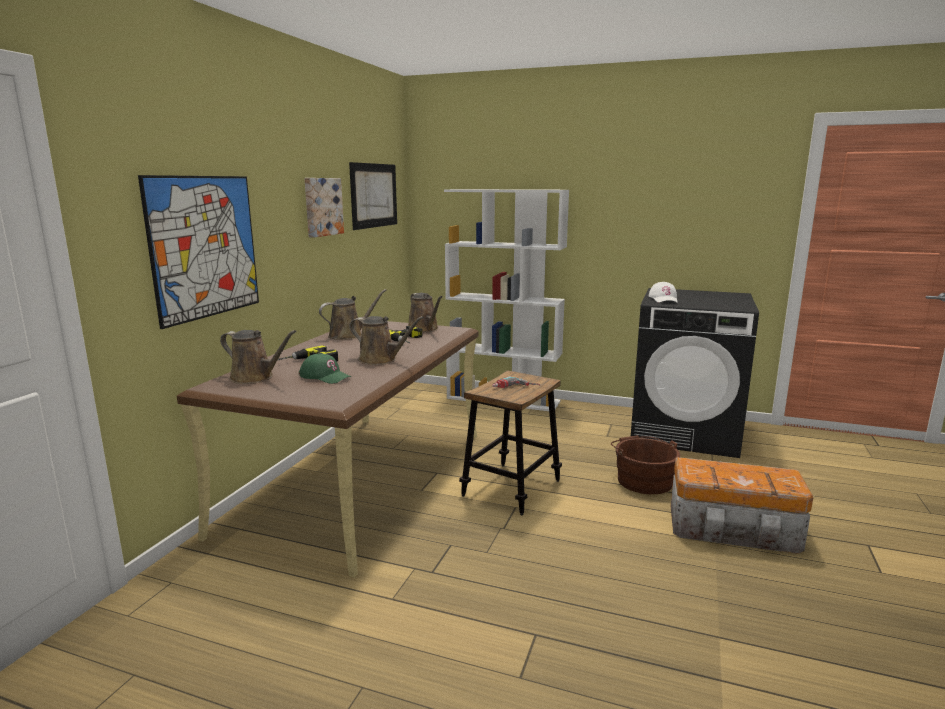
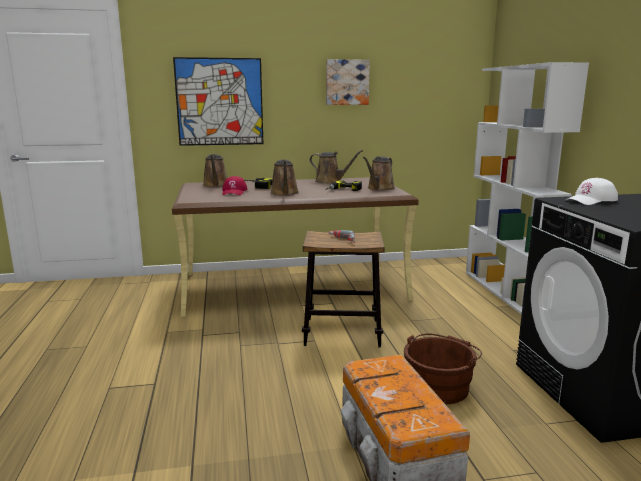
camera: 60 degrees right, 0 degrees up
(325, 376) = (234, 192): green cap -> red cap
(374, 195) = (427, 75): picture -> none

